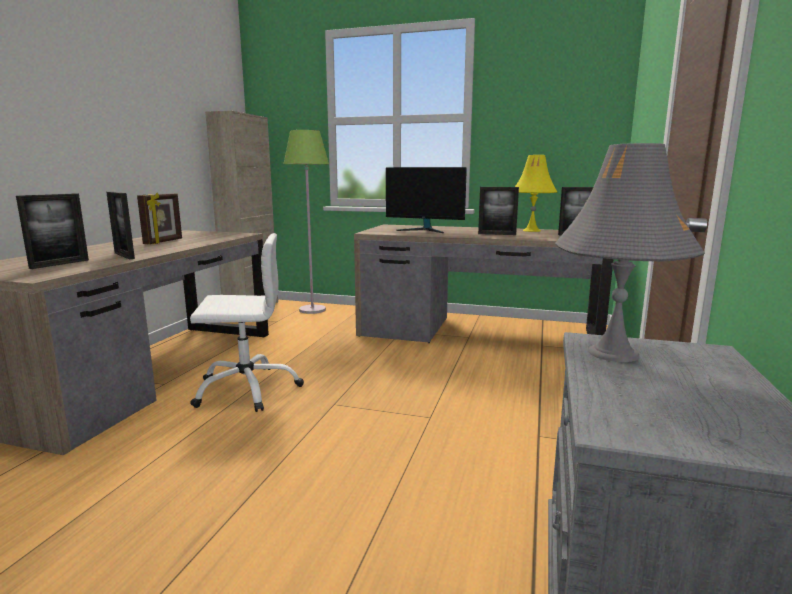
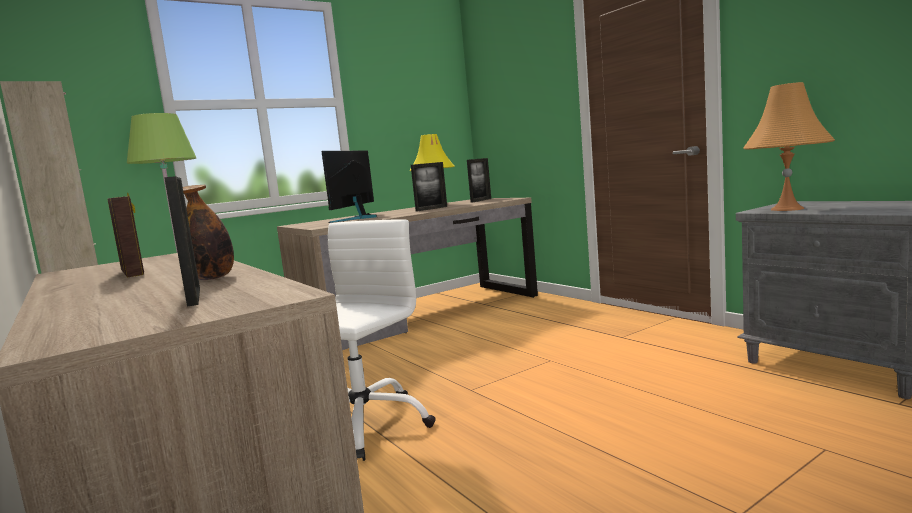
camera: 50 degrees left, 5 degrees down
(124, 256) = (212, 278): picture frame -> bottle
(425, 230) = (356, 218): monitor -> monitor turned 135 degrees clockwise
(613, 353) = (787, 209): grey table lamp -> orange table lamp

